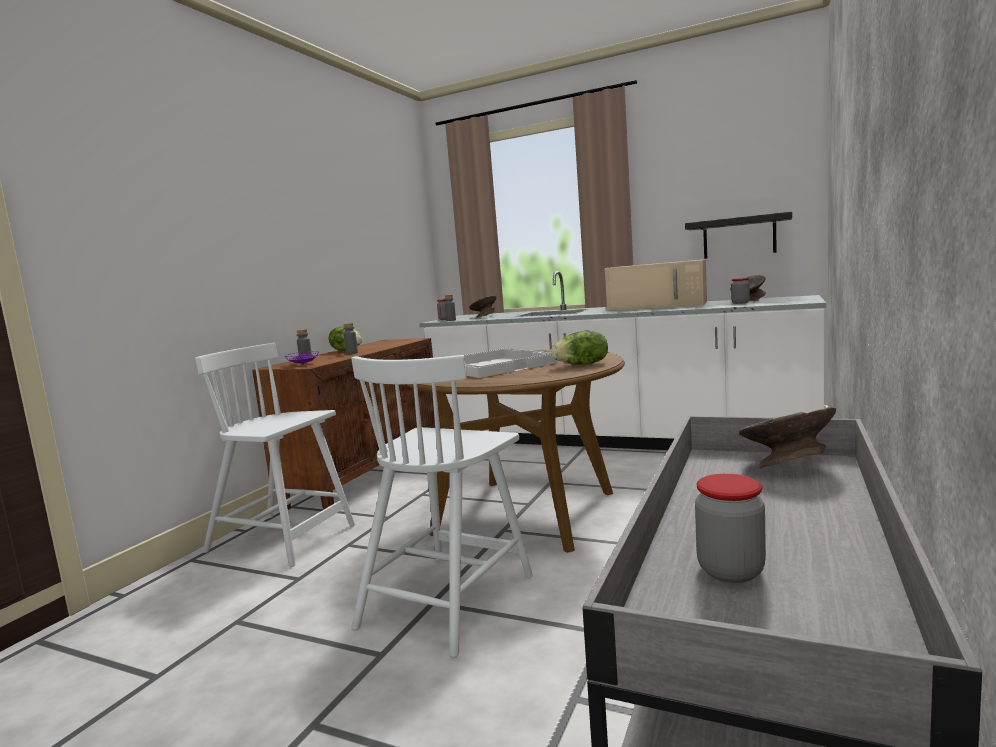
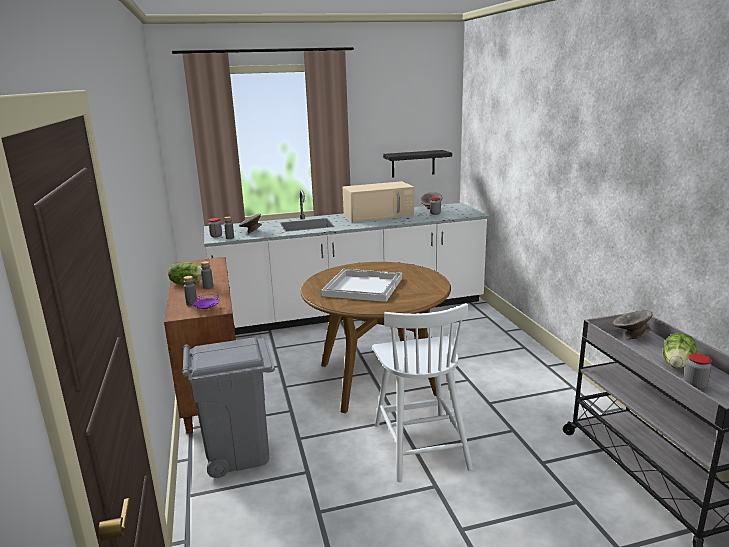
camera: 40 degrees left, 10 degrees up
(283, 539) = (238, 453): white chair -> grey trash can
(582, 365) = (424, 280): lettuce -> lettuce (677, 364)

